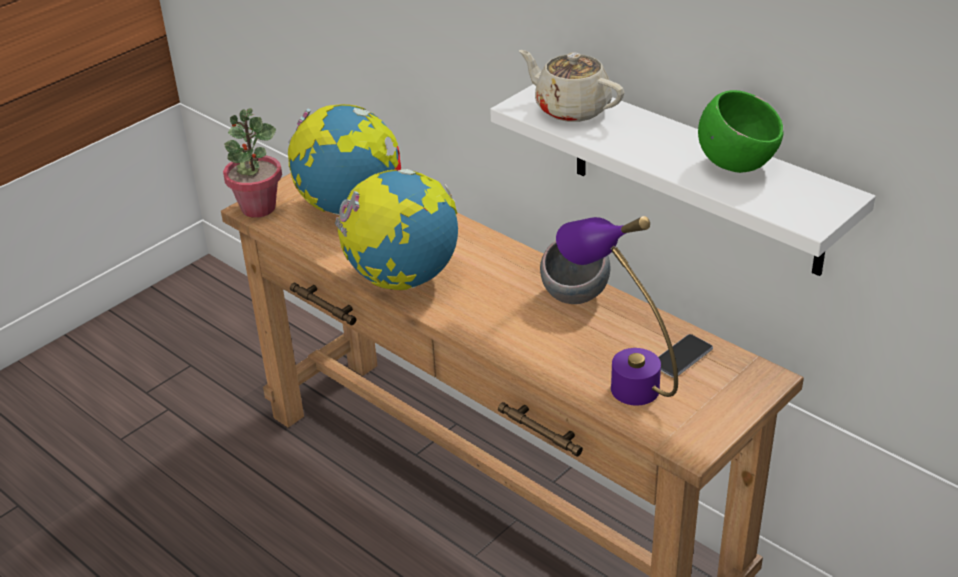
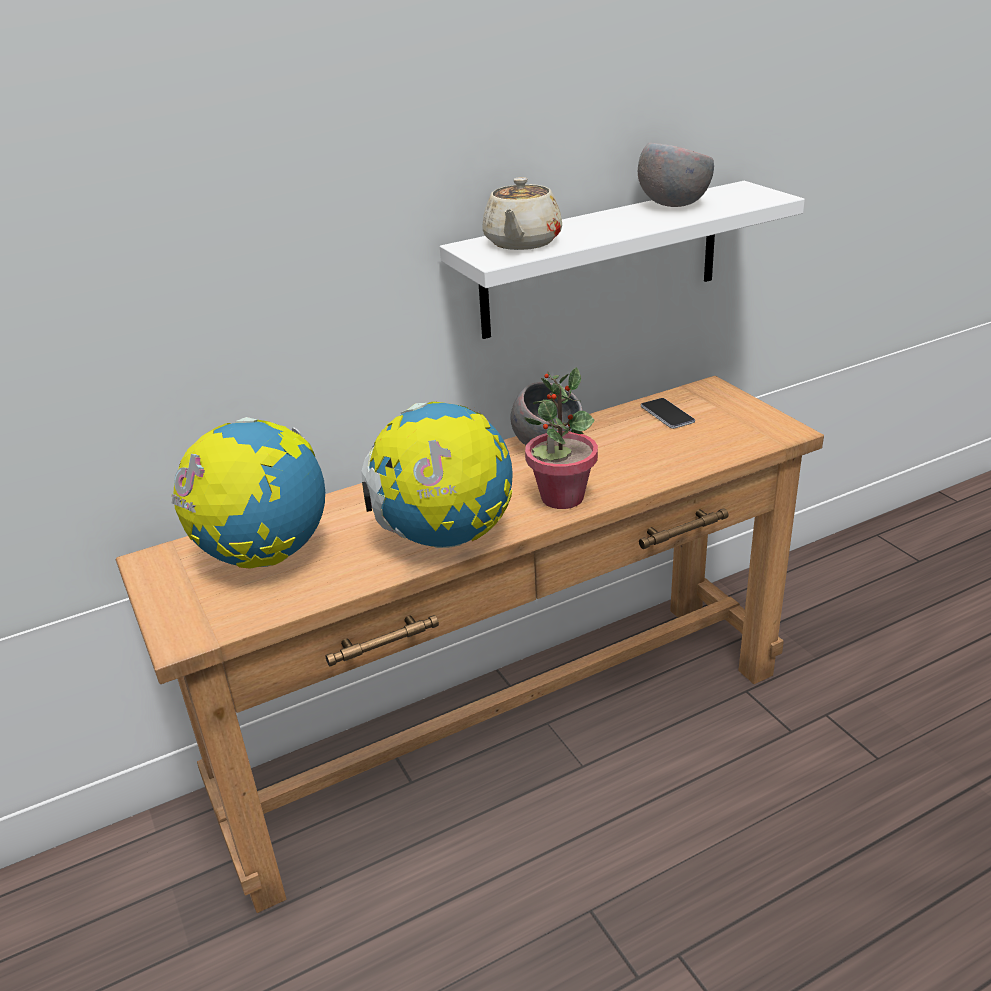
camera: 70 degrees left, 5 degrees down
(258, 208) = (187, 631): potted plant -> potted plant (561, 497)
(571, 108) = (522, 243): beige teapot -> beige teapot turned 45 degrees counterclockwise
(617, 377) = (681, 446): purple table lamp -> none
(736, 164) = (672, 205): green bowl -> grey bowl

